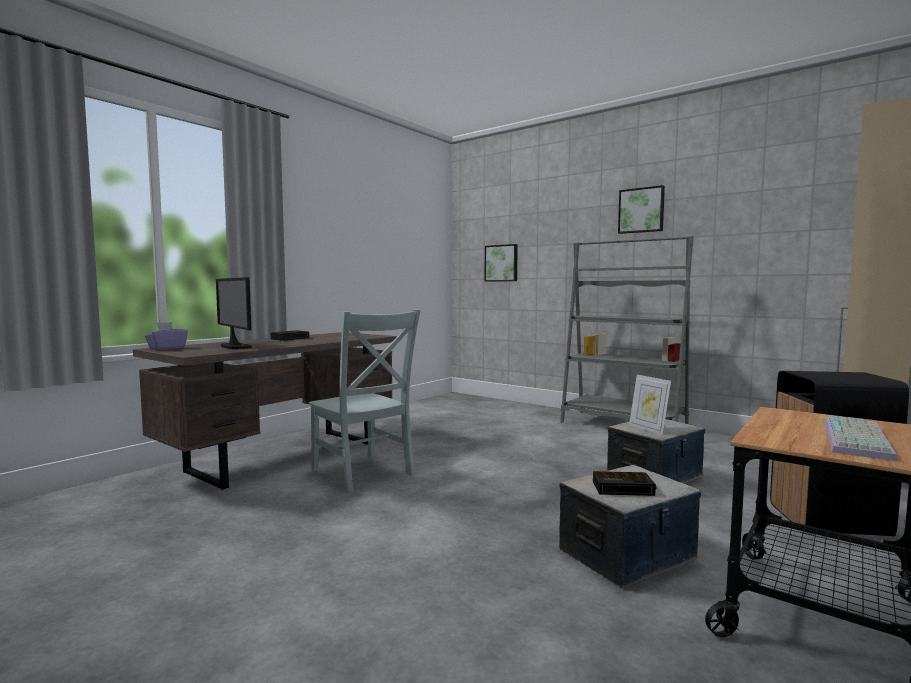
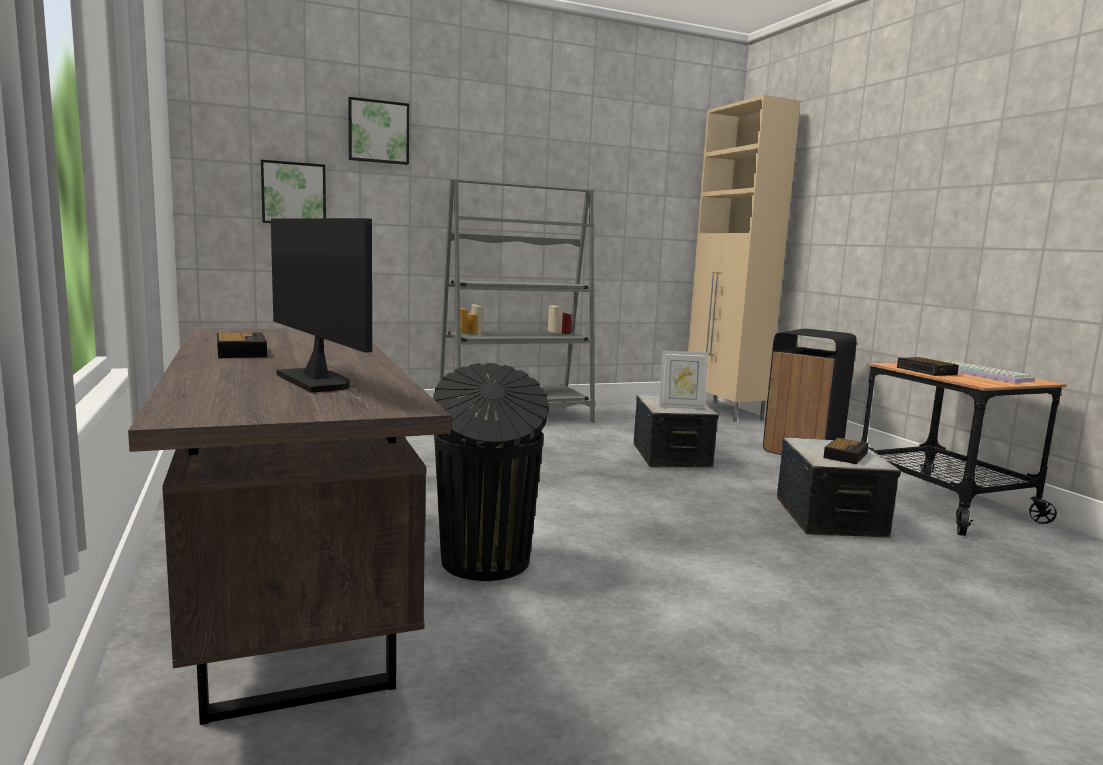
camera: 60 degrees left, 5 degrees up
(167, 348) = (213, 410): purple tissue box -> none
(234, 347) = (316, 381): monitor -> monitor turned 120 degrees counterclockwise
(364, 474) = (485, 562): grey chair -> black trash can
(641, 210) = (513, 146): picture -> picture (378, 132)
(780, 422) = (927, 371): none -> alarm clock

